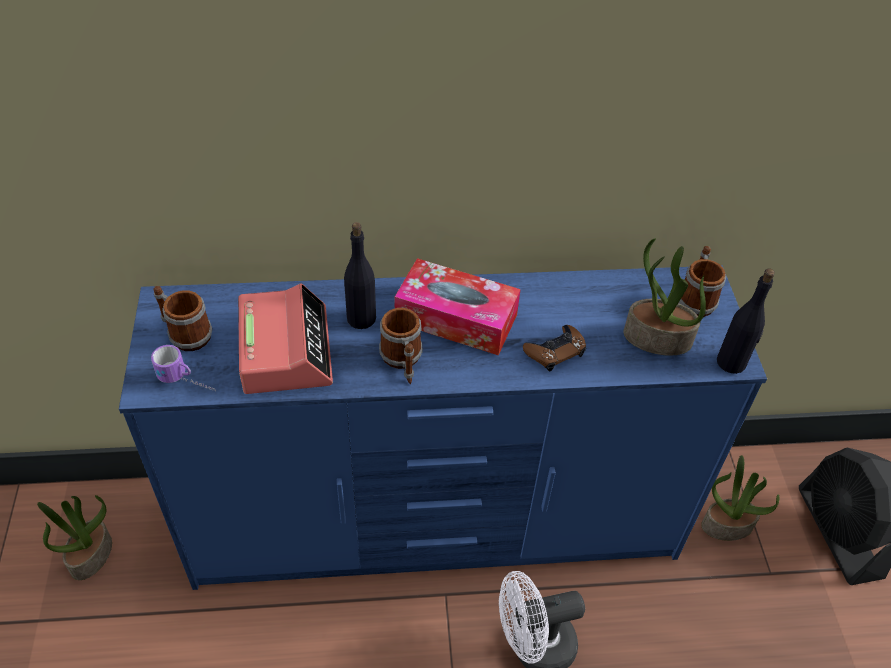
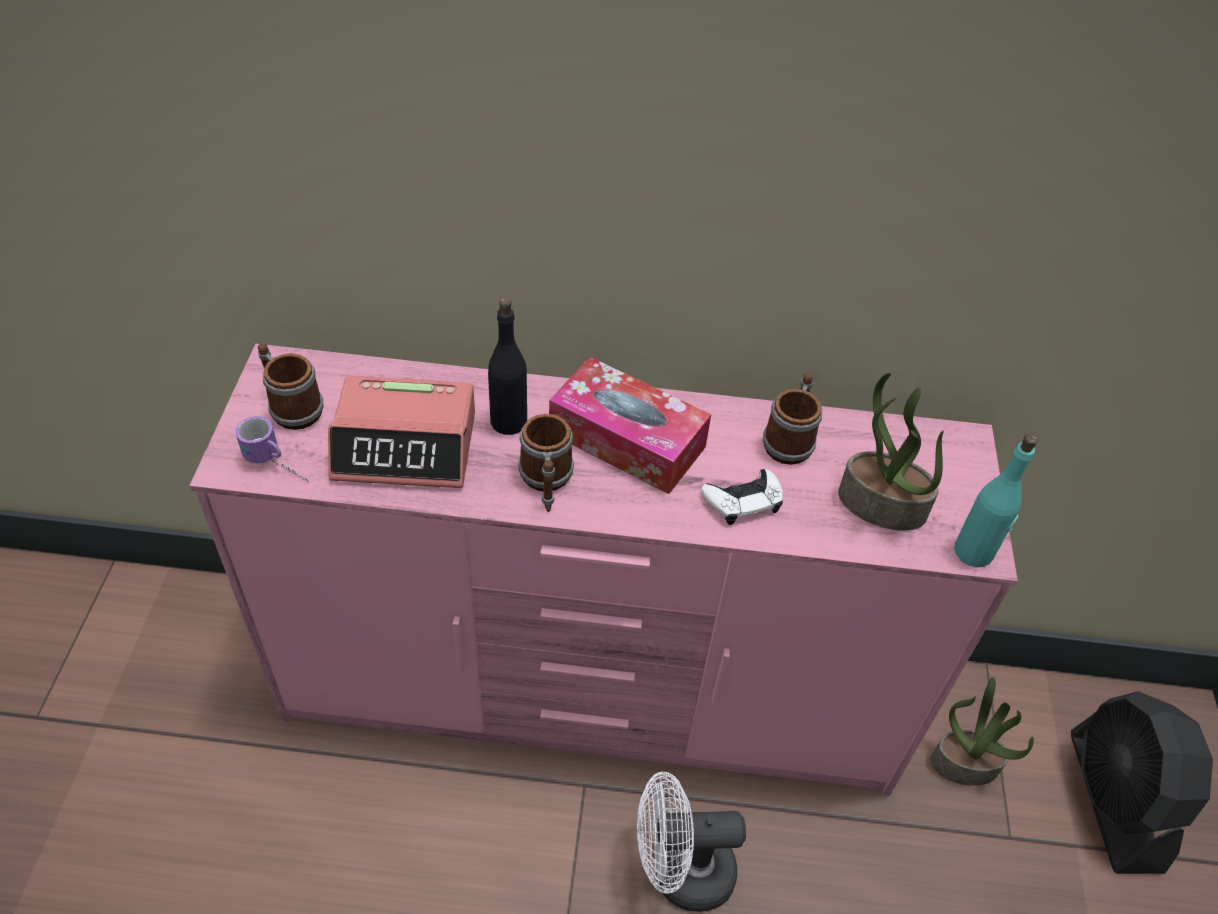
camera: 10 degrees right, 0 degrees up
(91, 555) = (175, 658): potted plant -> none
(285, 350) = (406, 446): alarm clock -> alarm clock turned 90 degrees clockwise
(437, 523) = (593, 695): blue dresser -> pink dresser
(555, 351) = (743, 501): brown game controller -> white game controller
(695, 298) = (945, 462): mug -> mug (789, 440)
(731, 362) = (974, 552): black bottle -> turquoise bottle

